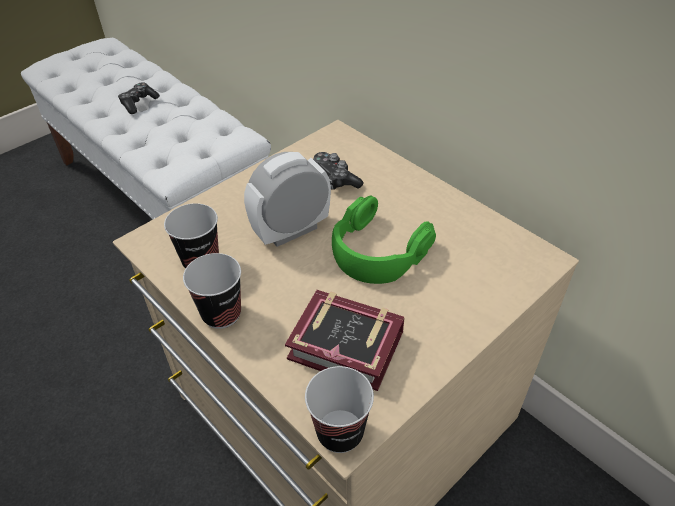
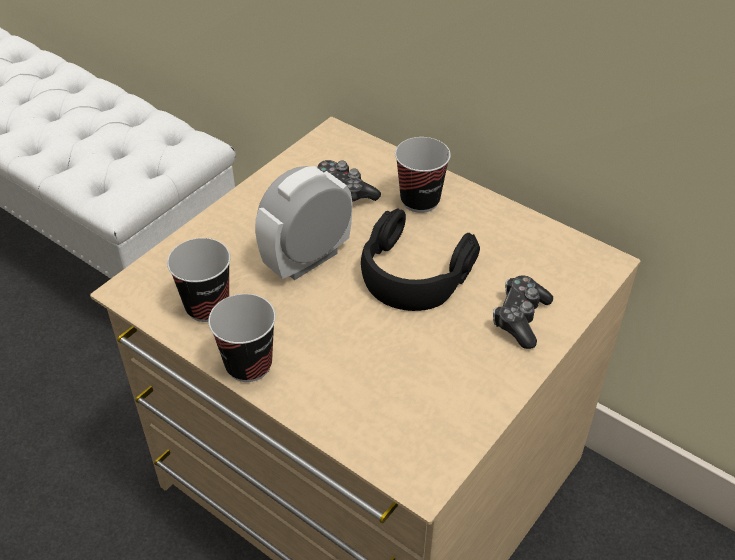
camera: 10 degrees left, 0 degrees up
(138, 103) = (48, 110): game controller -> game controller (520, 318)
(340, 432) = (415, 476): cup -> cup (420, 200)
(349, 349) = (405, 387): book -> none
(377, 251) = (413, 273): green headphones -> black headphones

